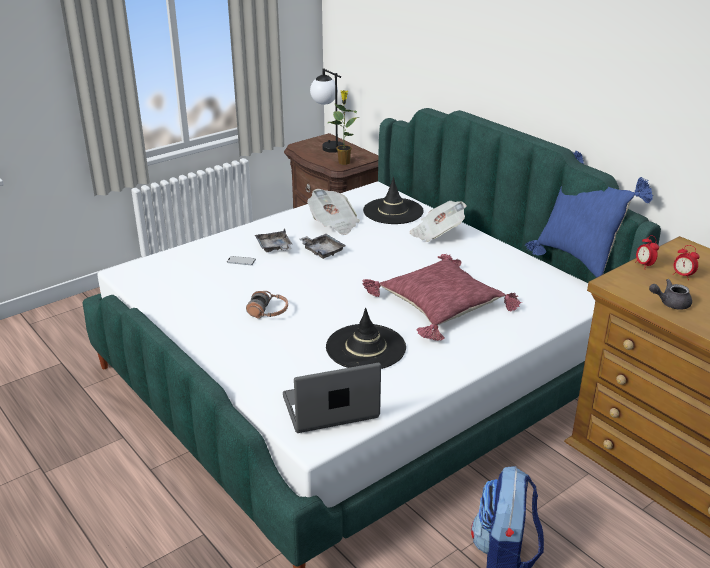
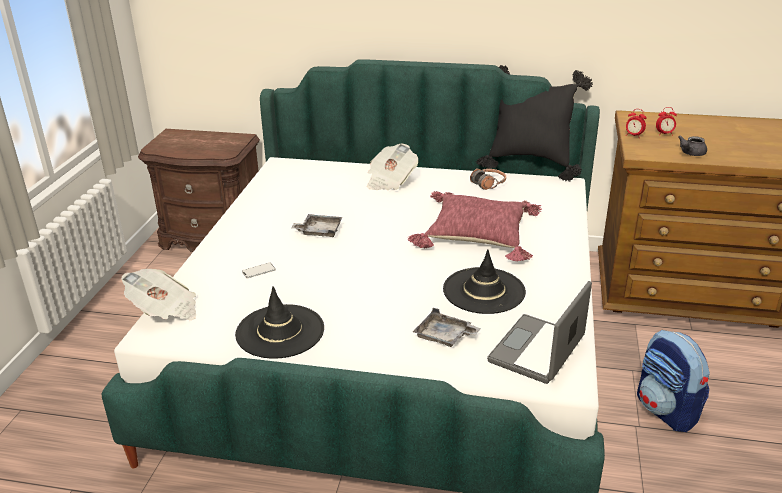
camera: 40 degrees left, 0 degrees up
(268, 312) = (359, 302): headphones -> headphones (488, 184)
(274, 247) = (270, 246): grey tray -> grey tray (444, 336)
(328, 145) = (184, 139): table lamp -> none
(334, 224) = (292, 206): newspaper -> newspaper (165, 311)
(344, 162) = (224, 148): potted plant -> none
(393, 211) = (326, 176): black hat -> black hat (280, 332)
(578, 270) = (529, 169): blue pillow -> black pillow

